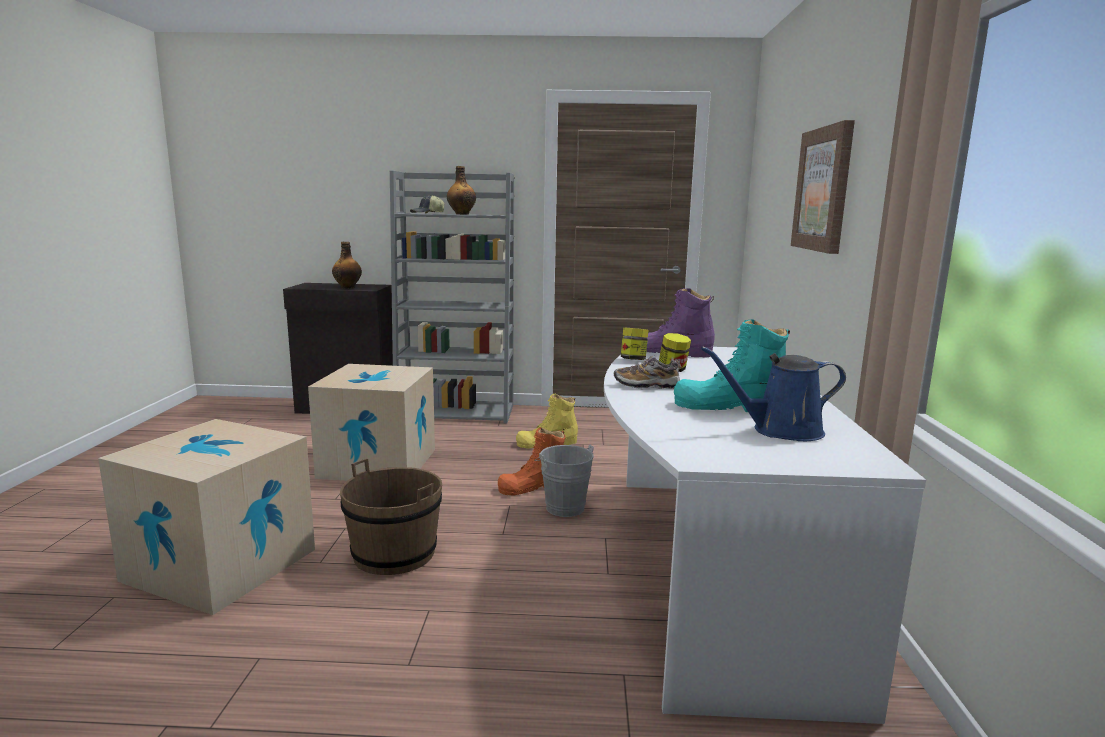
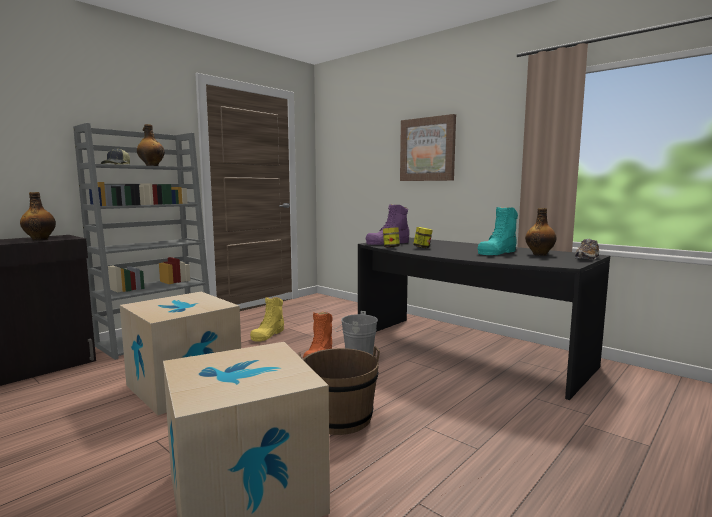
camera: 50 degrees left, 5 degrees down
(646, 386) = (445, 253): shoe -> shoe (587, 258)
(704, 569) = (464, 352): white desk -> black desk
(780, 431) = (540, 254): blue watering can -> bottle

